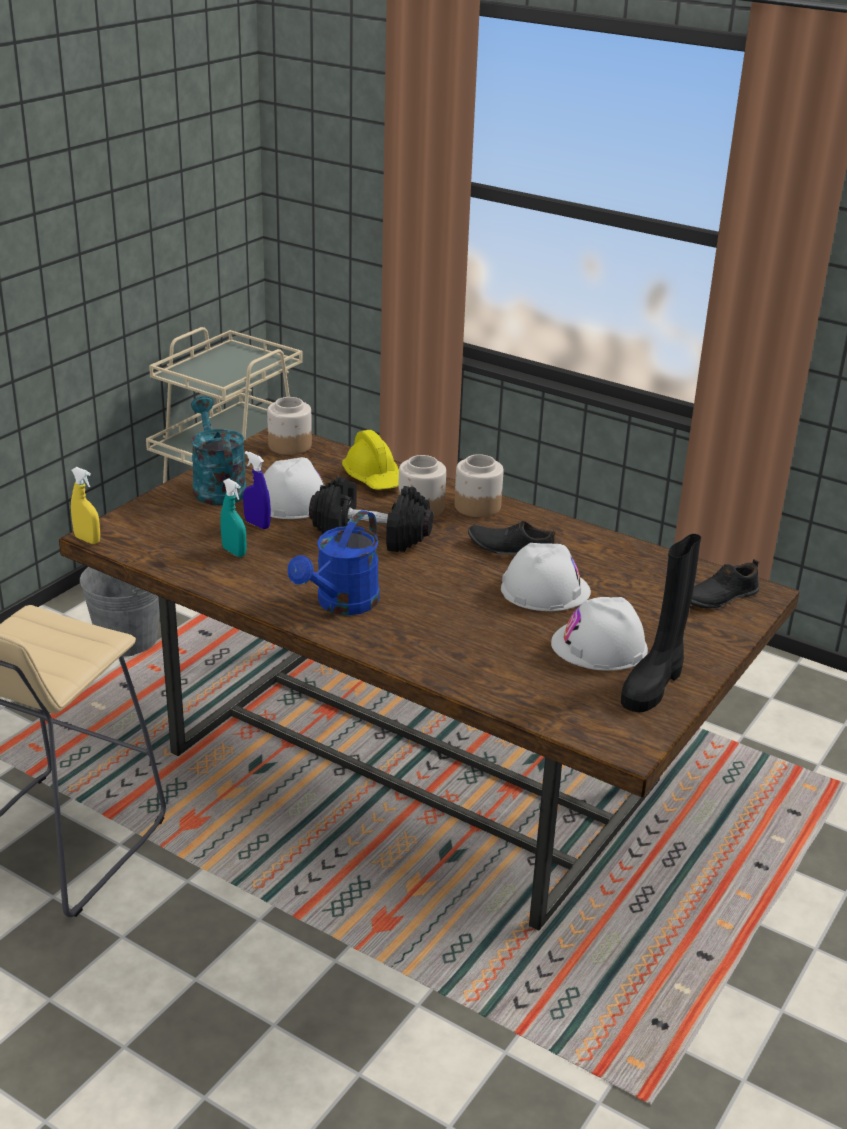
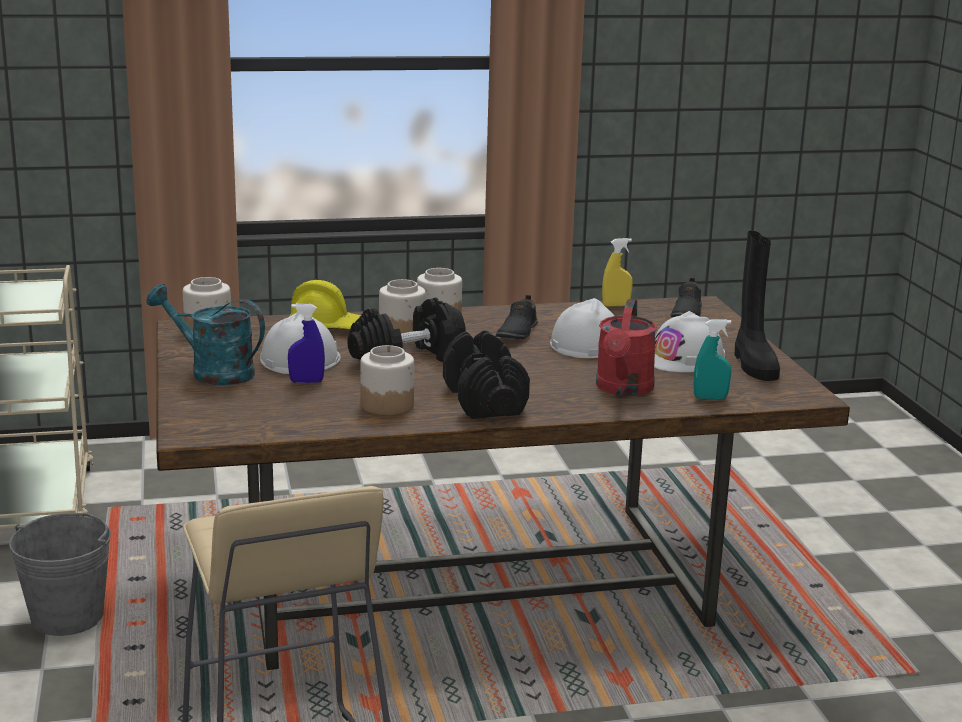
camera: 45 degrees left, 10 degrees down
(87, 540) = (187, 441): yellow spray bottle -> yellow spray bottle (616, 305)
(234, 552) = (331, 403): turquoise spray bottle -> turquoise spray bottle (710, 398)
(265, 573) = (387, 405): none -> jar
(341, 604) = (485, 400): blue watering can -> black dumbbell
(473, 650) = (623, 389): none -> red watering can
(511, 549) = (516, 332): black shoe -> black shoe turned 45 degrees counterclockwise

